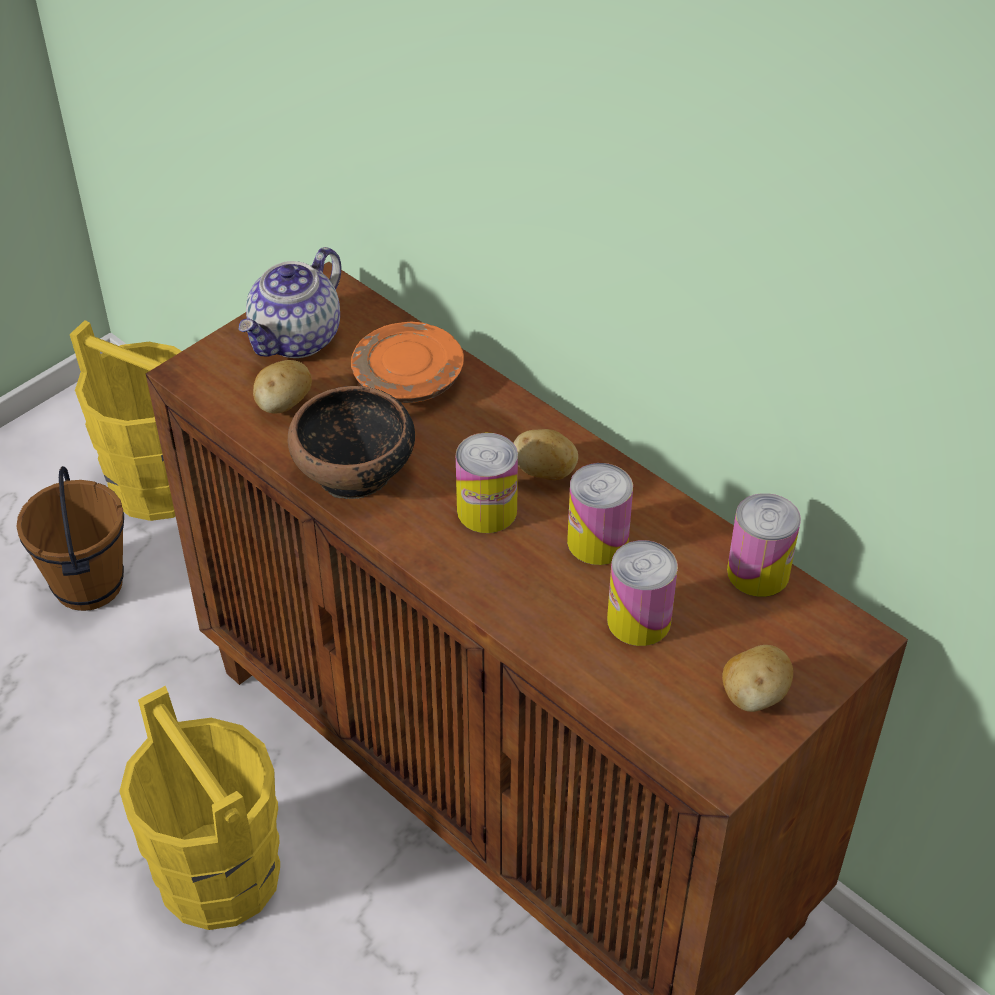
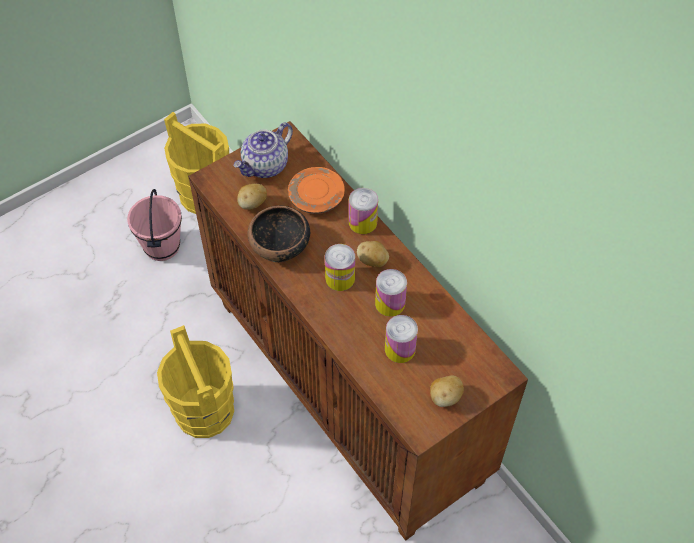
camera: 10 degrees right, 10 degrees up
(87, 585) = (161, 247): brown bucket -> pink bucket
(758, 572) = (464, 332): can -> can (362, 222)

